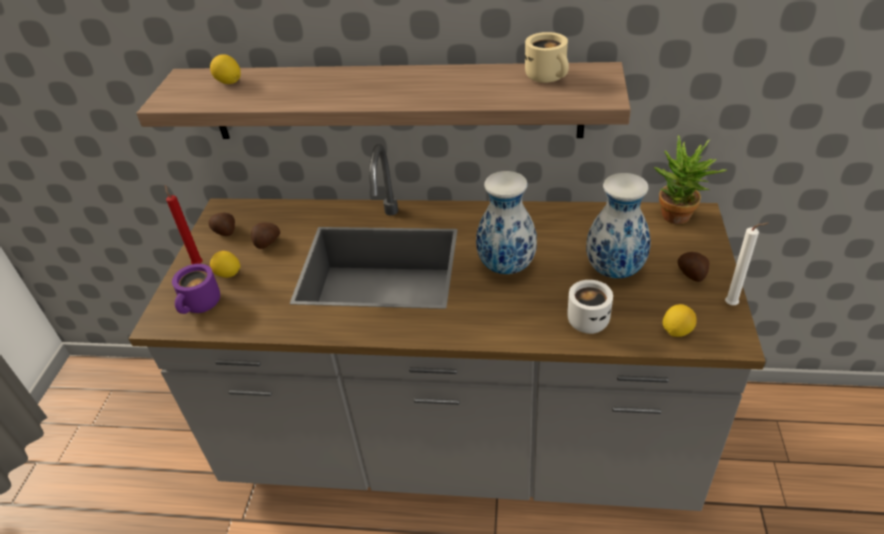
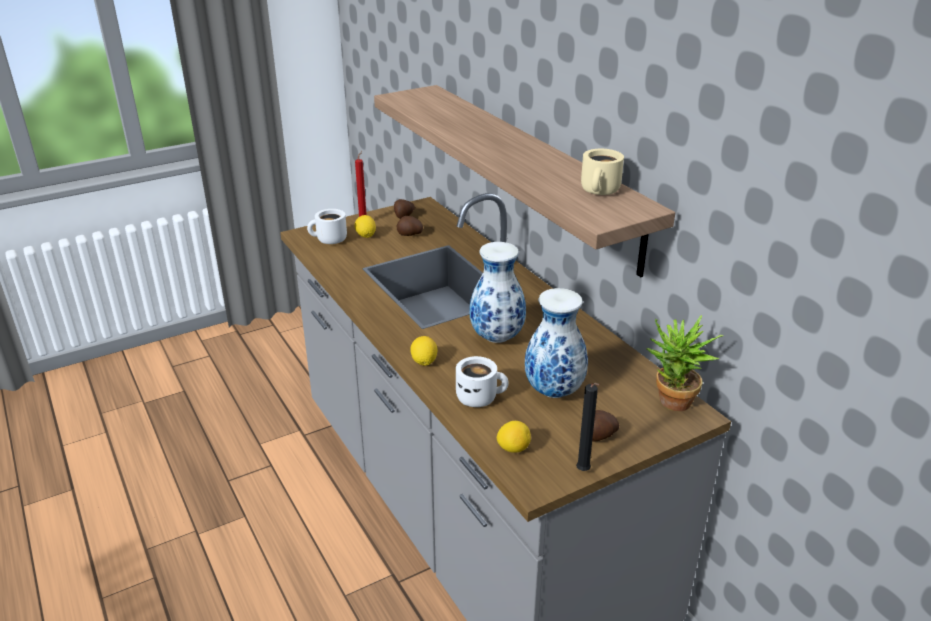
camera: 50 degrees right, 10 degrees down
(201, 305) = (329, 240): purple mug -> white mug
(229, 82) = (440, 103): lemon -> lemon (424, 362)
(733, 305) = (584, 472): white candle -> black candle

